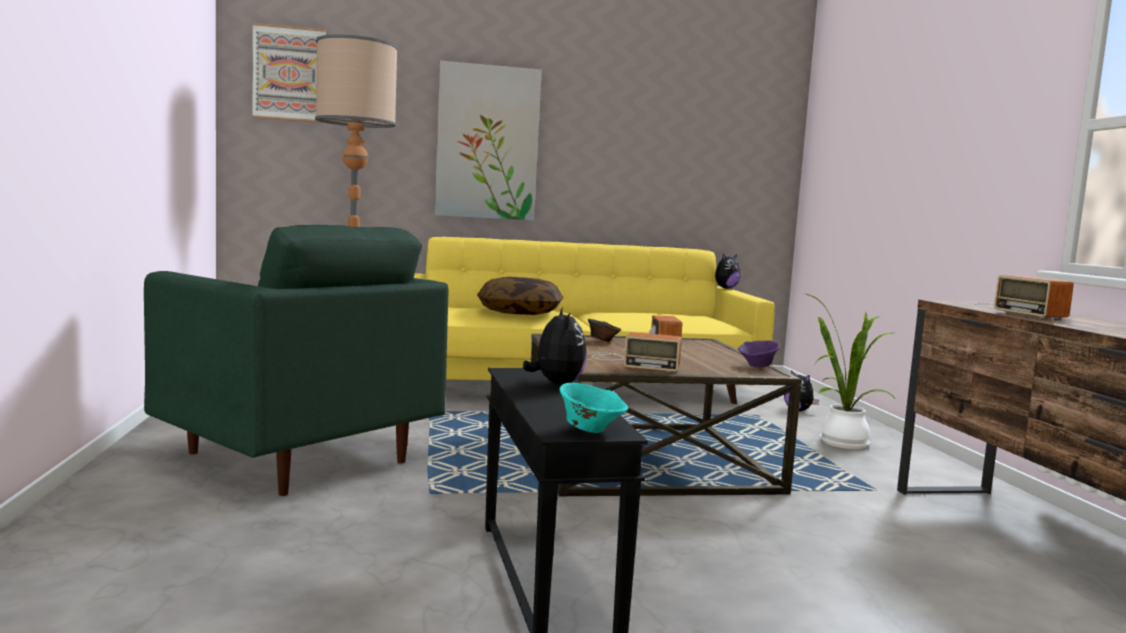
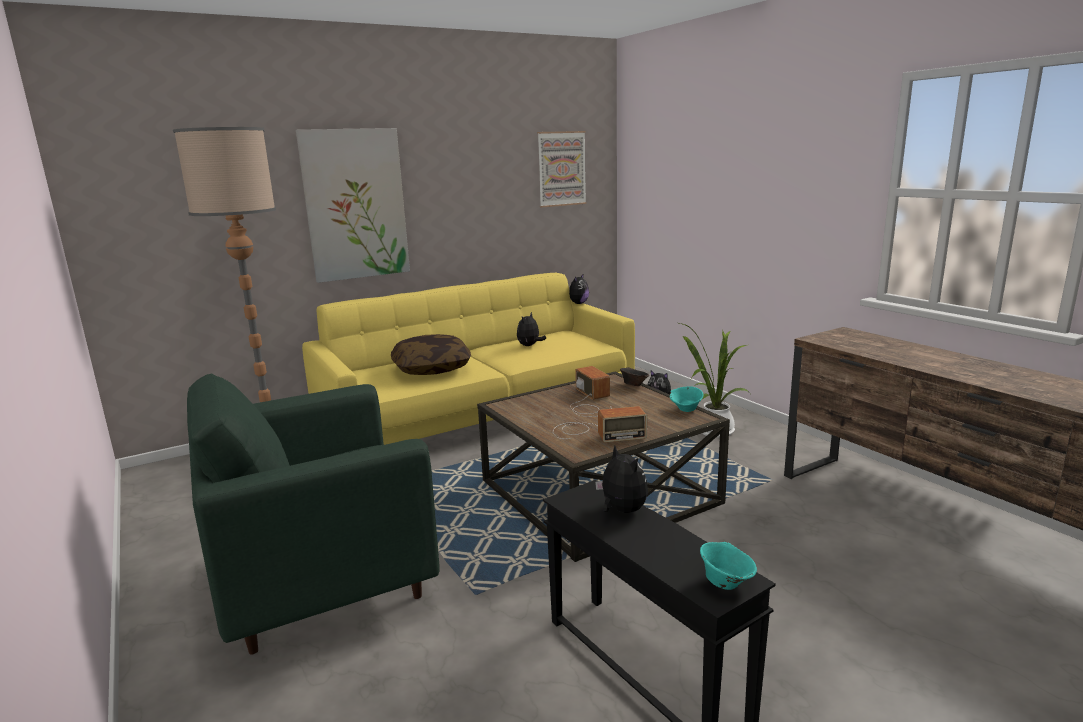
camera: 20 degrees left, 10 degrees up
(289, 74) = (134, 160): picture -> picture (561, 169)
(298, 458) = (323, 586): green armchair -> green armchair turned 135 degrees clockwise
(603, 341) = (543, 400): brown bowl -> brown bowl (634, 385)
(643, 314) = (529, 346): none -> plush toy
(757, 366) = (686, 410): purple bowl -> turquoise bowl
(1020, 311) = (874, 346): radio -> none

